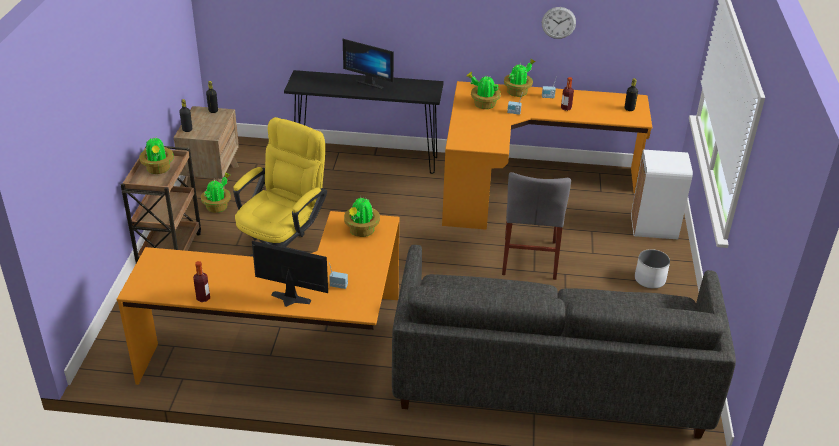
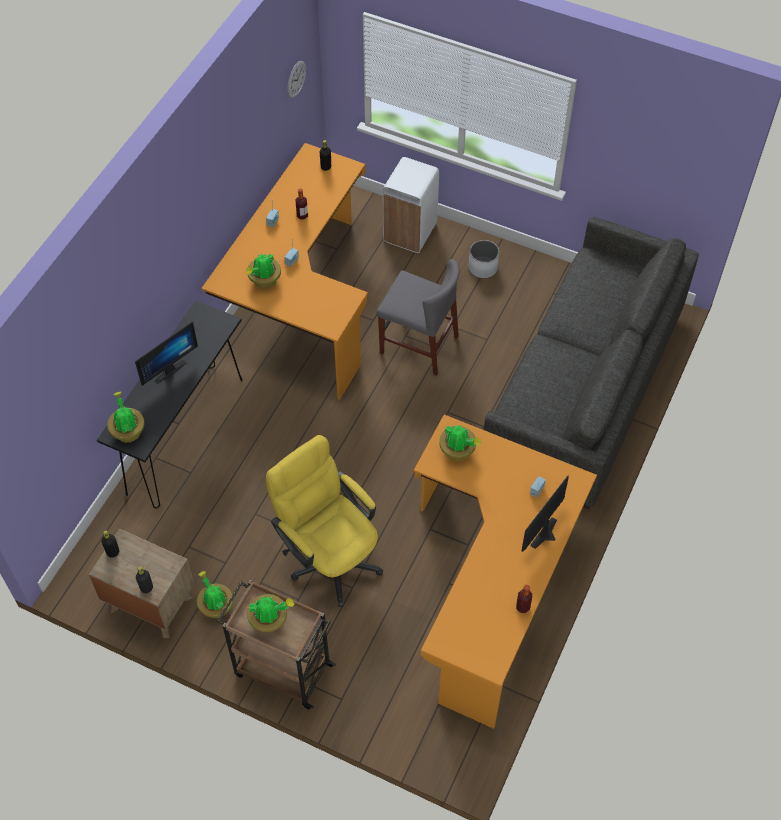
camera: 70 degrees left, 20 degrees up
(518, 92) = (251, 243): potted plant -> potted plant (128, 431)
(558, 22) = (245, 155): wall clock -> wall clock (296, 79)

